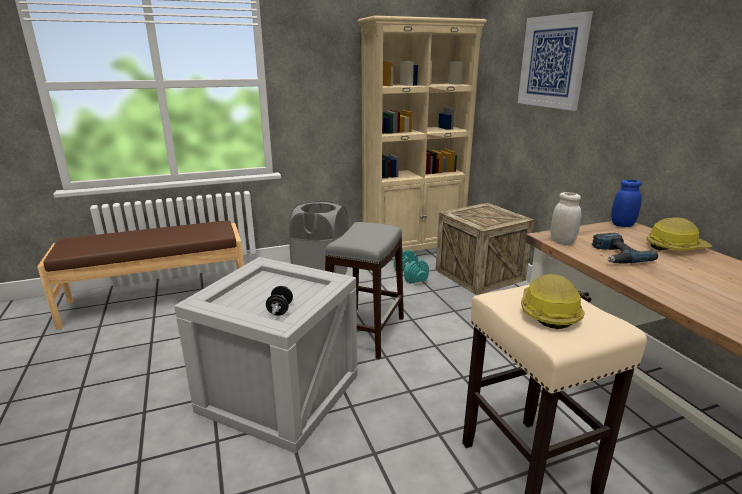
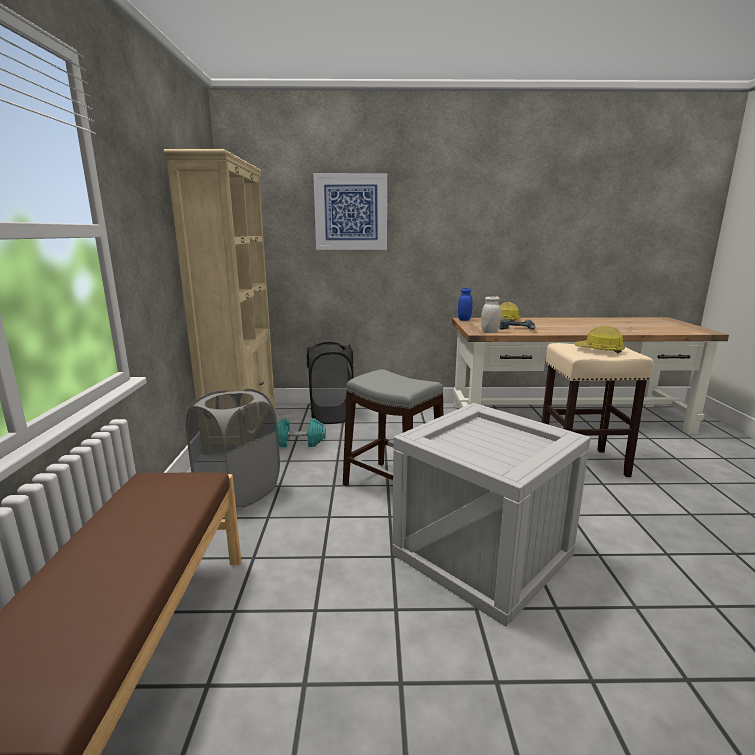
camera: 70 degrees left, 5 degrees down
(280, 310) = (525, 440): black dumbbell -> none
(479, 275) = (331, 415): crate -> black laundry basket

